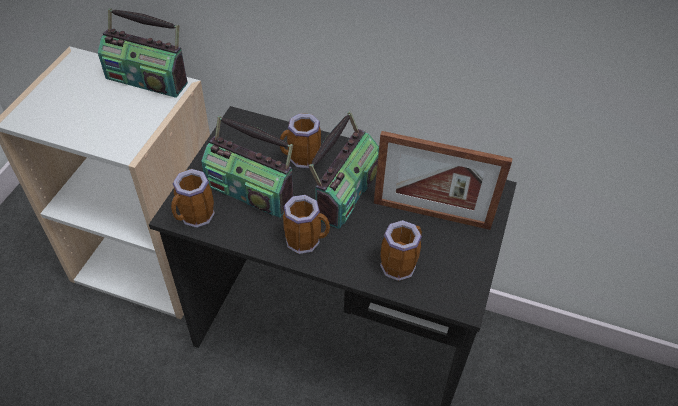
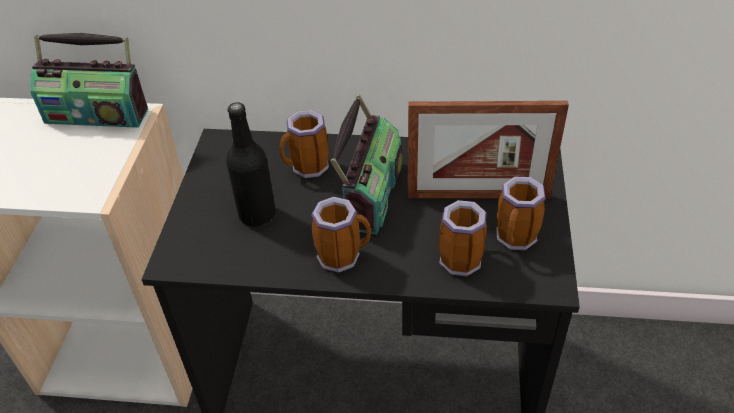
camera: 10 degrees left, 5 degrees down
(196, 218) = (199, 260): mug -> mug (516, 240)
(250, 190) = (257, 215): radio -> black bottle

